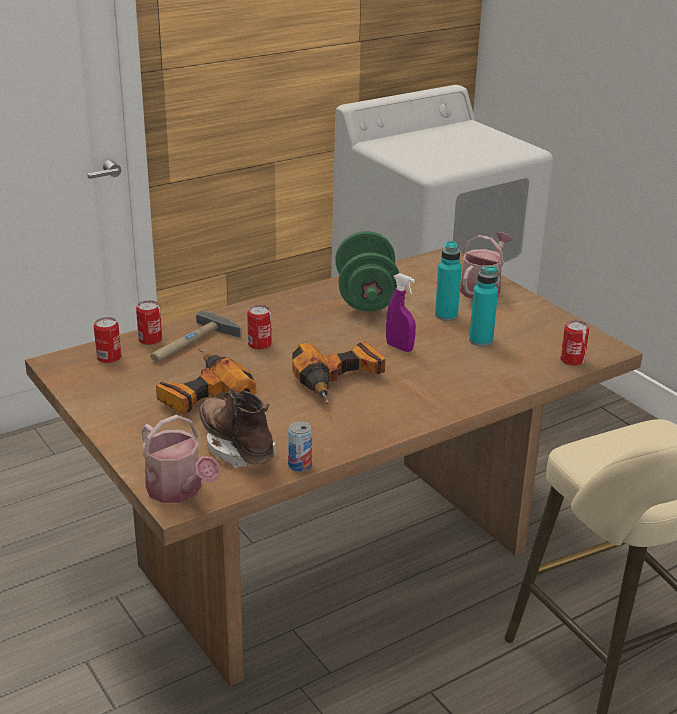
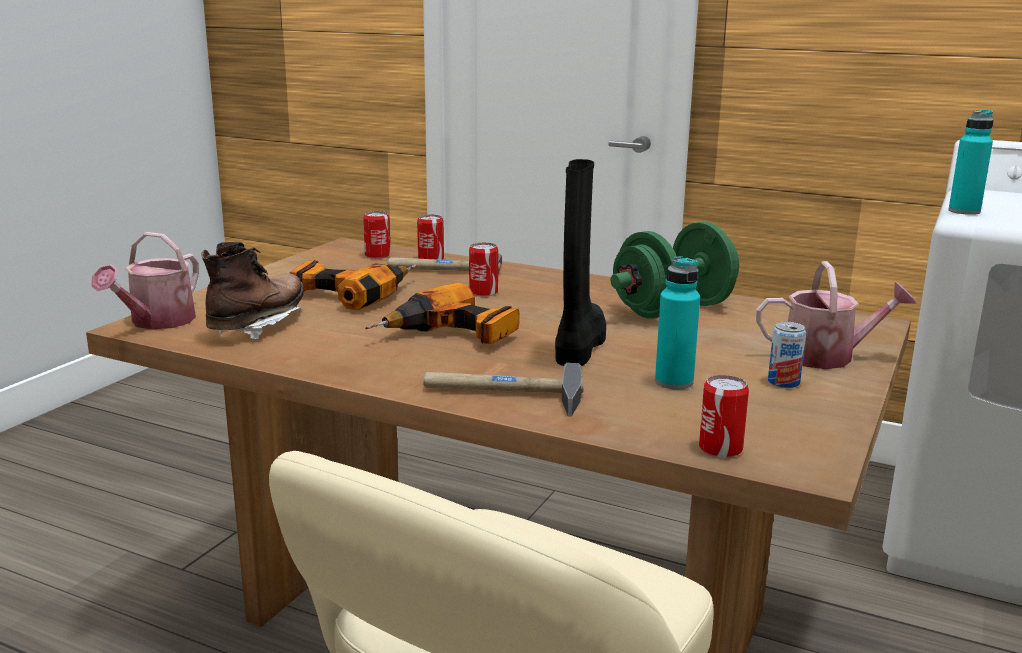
camera: 60 degrees right, 10 degrees down
(300, 465) = (246, 355): can -> can (783, 382)
(399, 347) = (578, 346): purple spray bottle -> black boot
(446, 315) = (707, 352): turquoise bottle -> turquoise bottle (964, 211)
(454, 393) = (502, 393): none -> hammer

